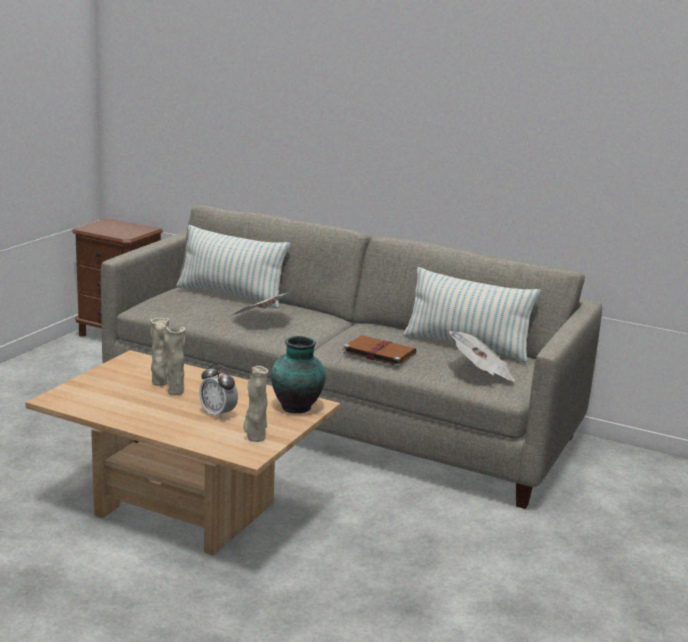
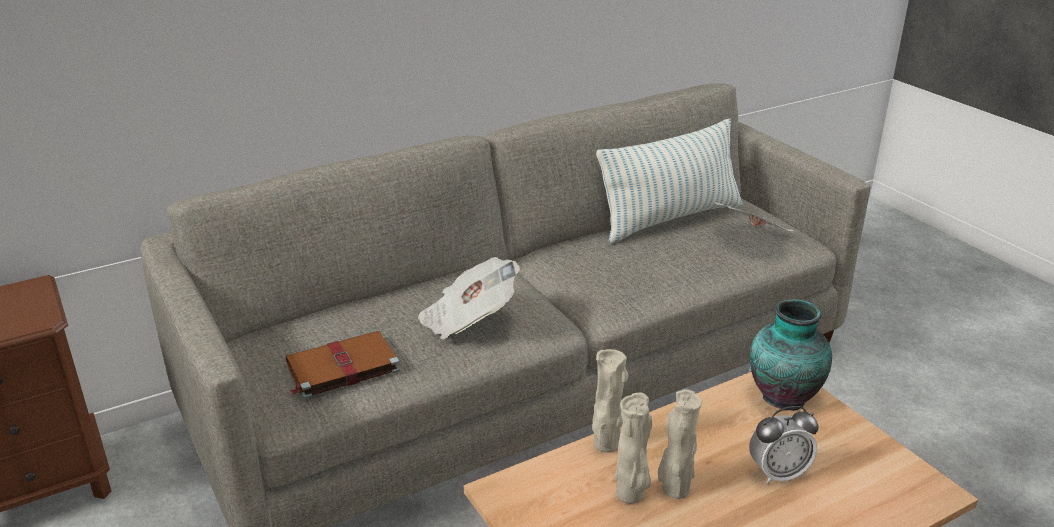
camera: 55 degrees left, 10 degrees up
(231, 295) = (340, 314): pillow -> none
(255, 438) = (876, 467): beige vase -> beige vase (605, 446)
(378, 353) = (656, 278): brown book -> brown book (341, 367)

